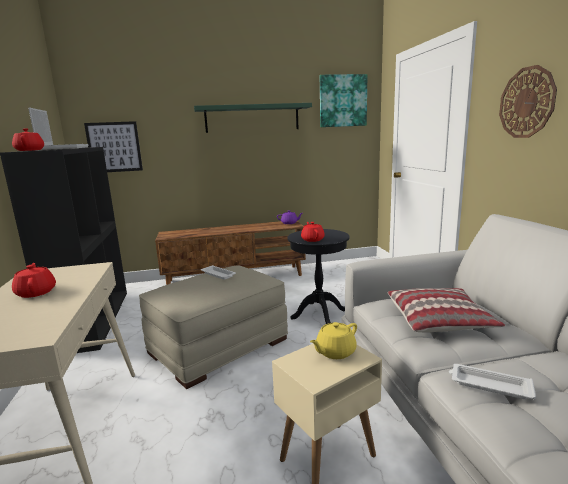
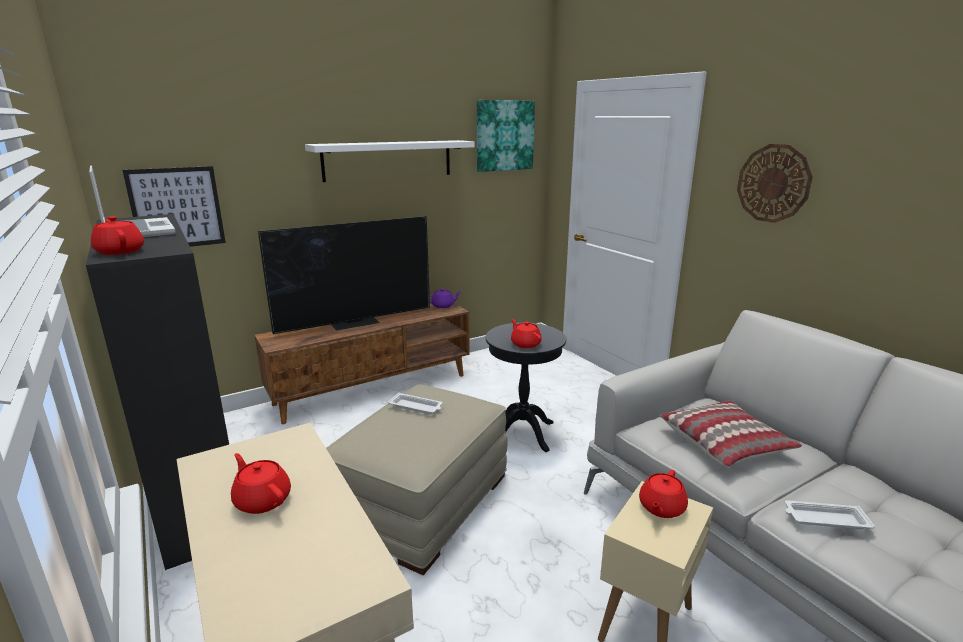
camera: 20 degrees left, 5 degrees up
(223, 229) = (355, 322): none -> television
(252, 118) = (388, 160): green shelf -> white shelf
(335, 352) = (661, 508): yellow teapot -> red teapot

